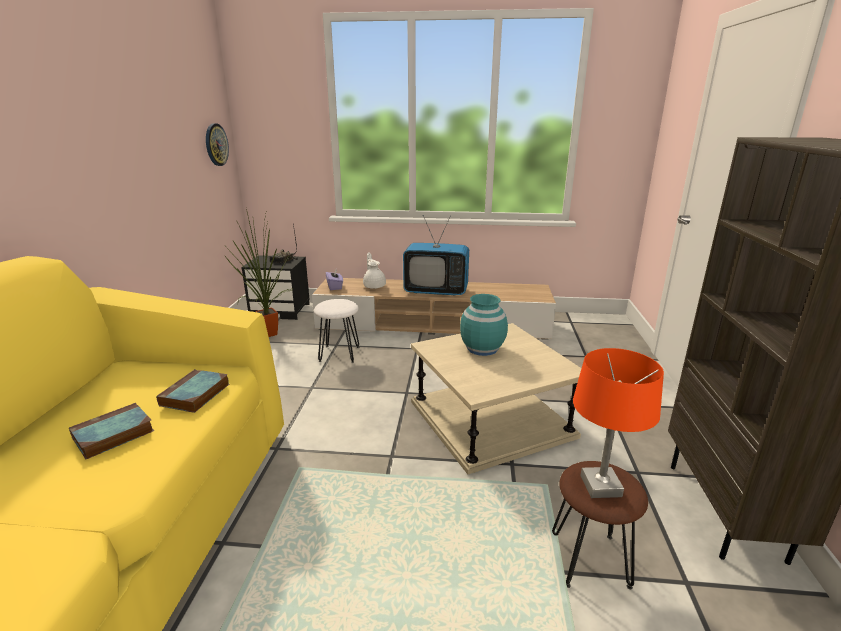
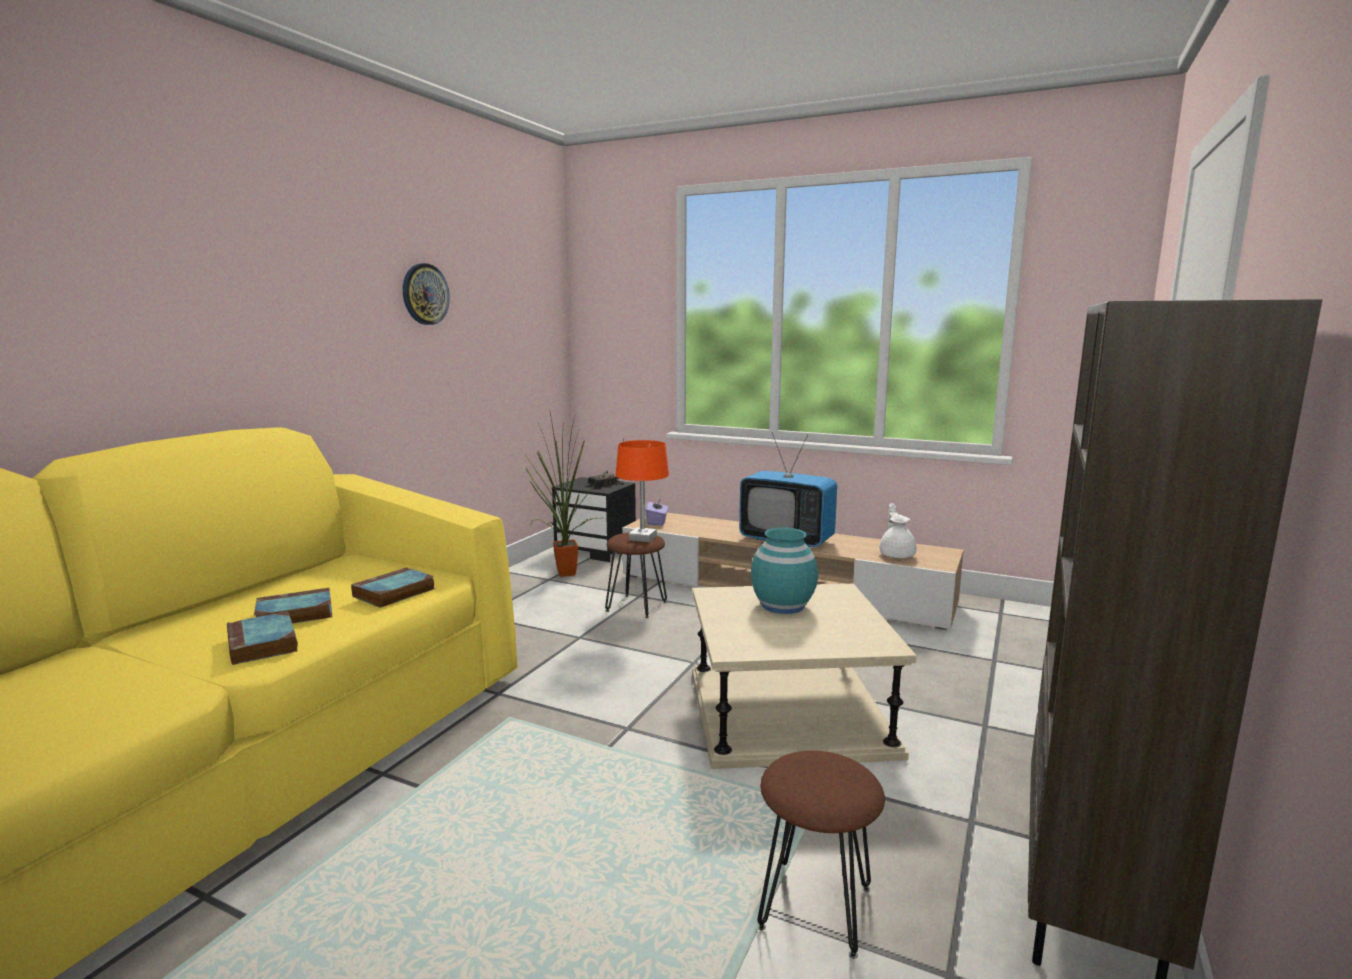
camera: 20 degrees right, 10 degrees down
(110, 475) = (263, 644): none -> book
(216, 144) = (540, 338): wall clock -> wall clock (425, 294)
(339, 353) = (636, 606): white stool -> brown stool
(374, 286) = (708, 526): white teapot -> white teapot (897, 555)
(600, 486) = (813, 779): orange table lamp -> orange table lamp (642, 538)

